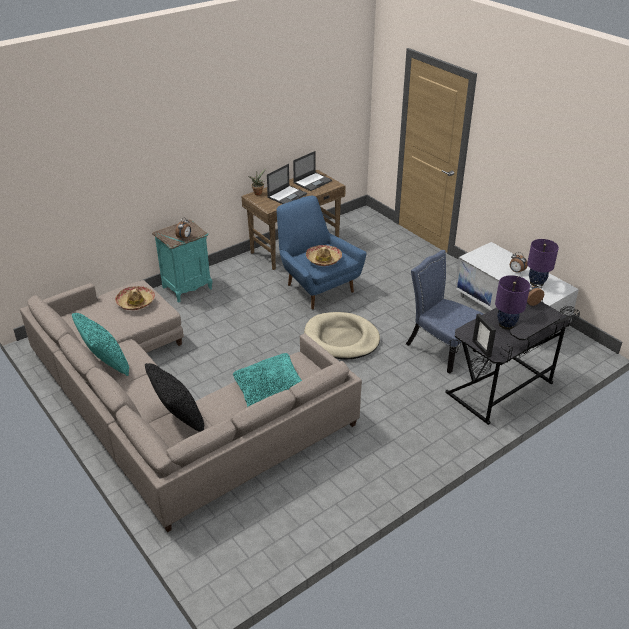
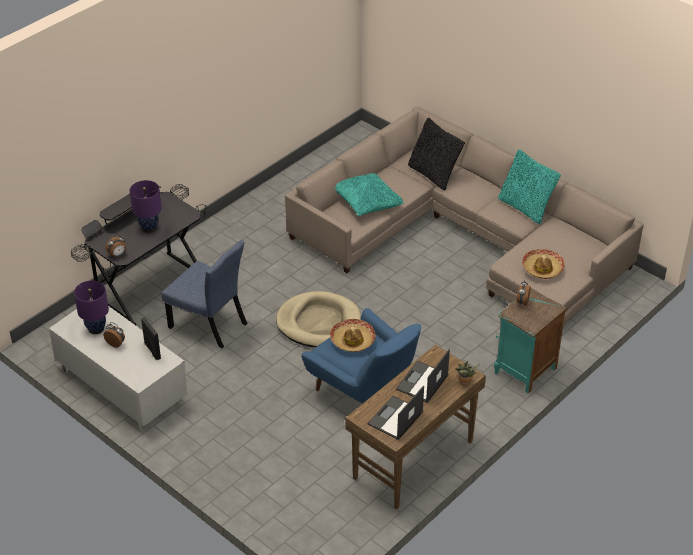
camera: 170 degrees right, 5 degrees up
(482, 348) = (176, 201): picture frame -> picture frame (152, 351)

